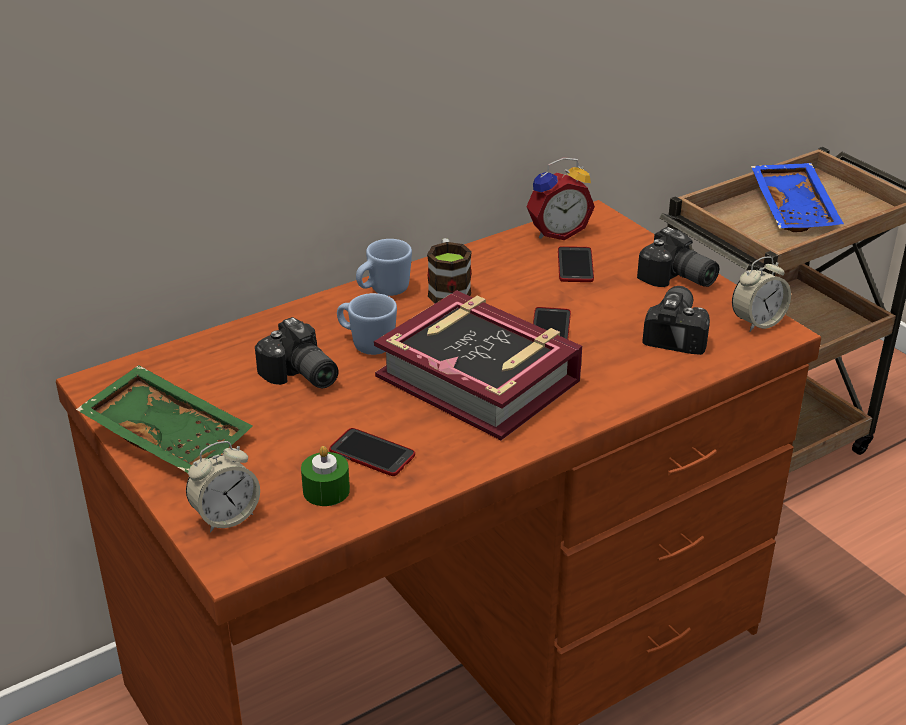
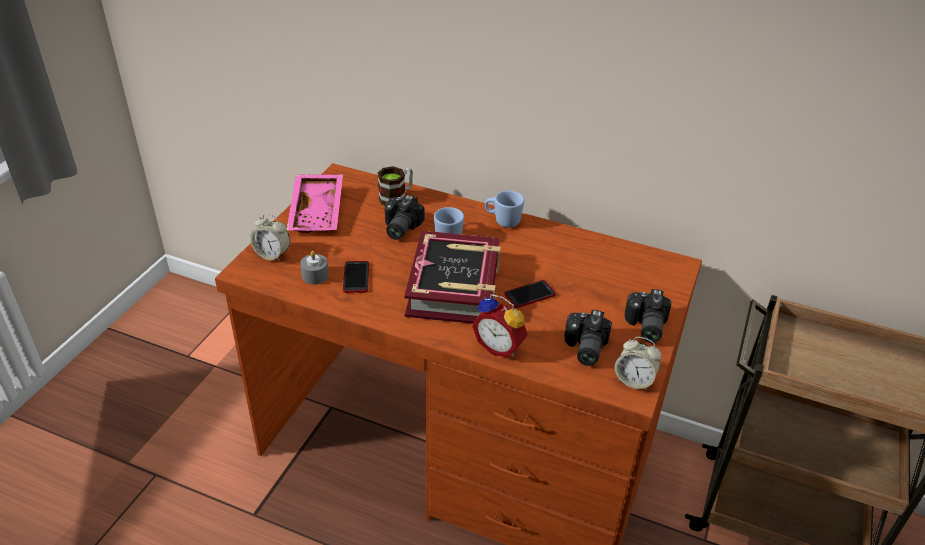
camera: 55 degrees right, 5 degrees up
(169, 435) = (318, 212): green tray -> pink tray
(326, 490) = (315, 275): green candle -> grey candle
(448, 290) = (529, 242): mug -> mug (396, 197)
(557, 232) = (639, 257): alarm clock -> alarm clock (500, 346)
(575, 266) = (610, 279): phone -> none
(679, 332) = (583, 348): camera -> camera turned 120 degrees clockwise
(795, 209) = (860, 365): blue tray -> none

